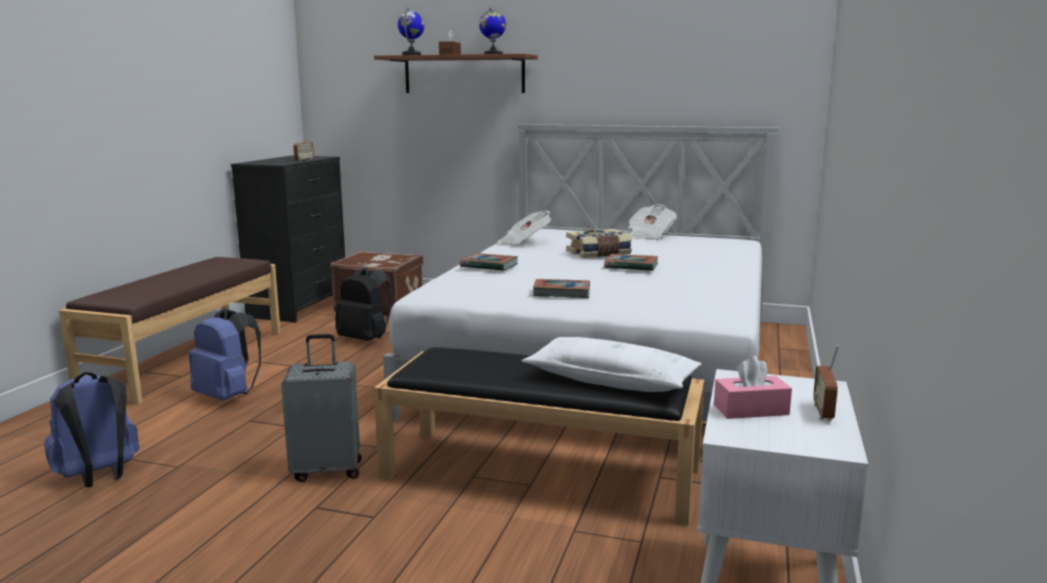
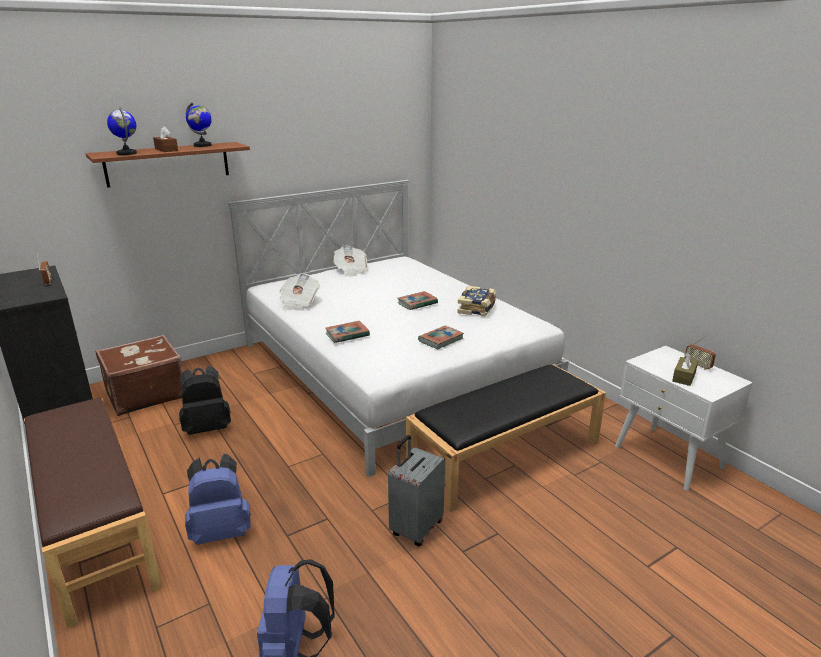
camera: 50 degrees left, 10 degrees up
(599, 254) = (373, 298): book -> book (477, 308)
(611, 380) = (546, 386): white pillow -> none
(751, 410) = (684, 377): pink tissue box -> brown tissue box

